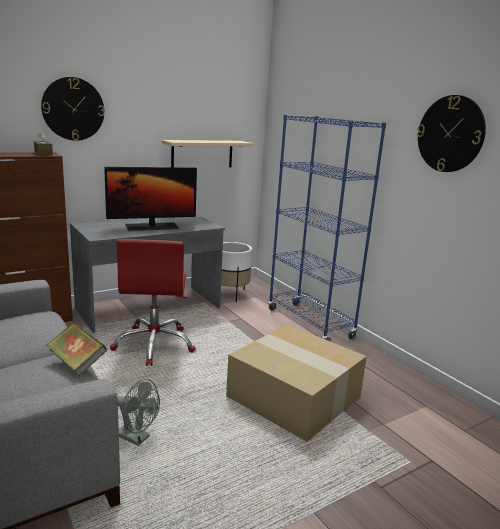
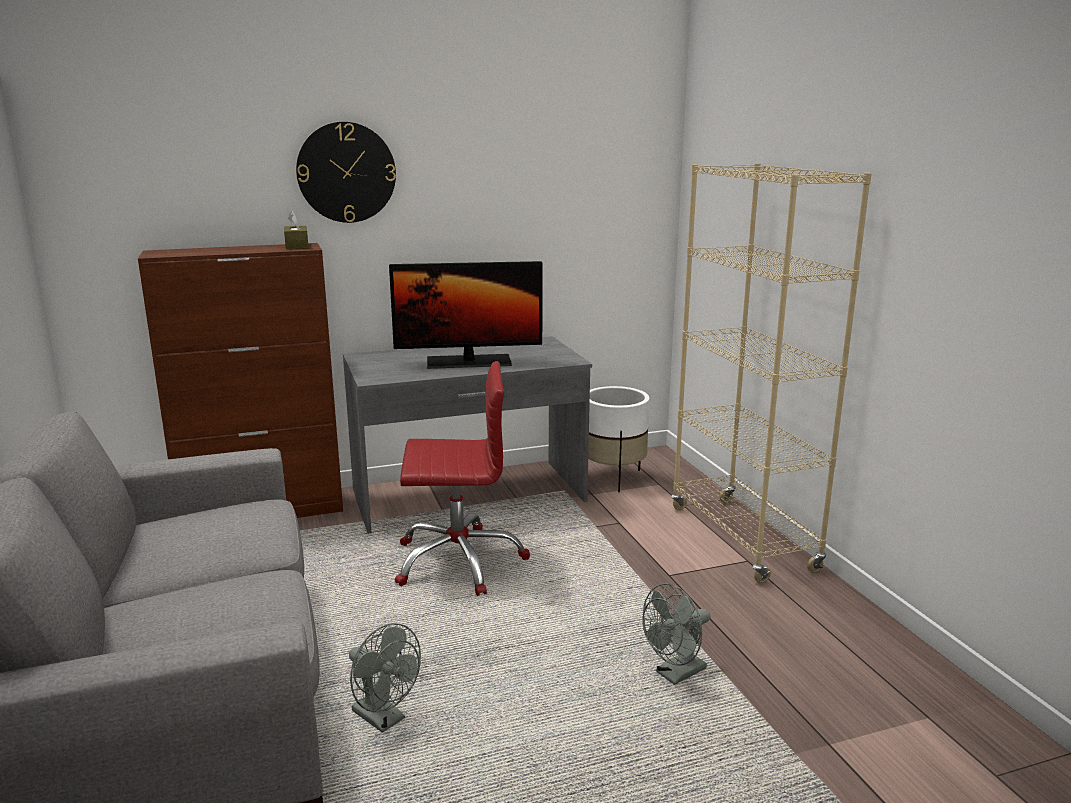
camera: 15 degrees right, 0 degrees up
(77, 363) = (283, 590): book -> none
(154, 345) = (459, 561): red office chair -> red office chair turned 105 degrees counterclockwise
(202, 154) = (565, 235): beige shelf -> none
(296, 397) = (675, 674): cardboard box -> grey fan
(310, 323) = (742, 538): blue bookcase -> beige bookcase
(450, 134) = (986, 193): wall clock -> none

